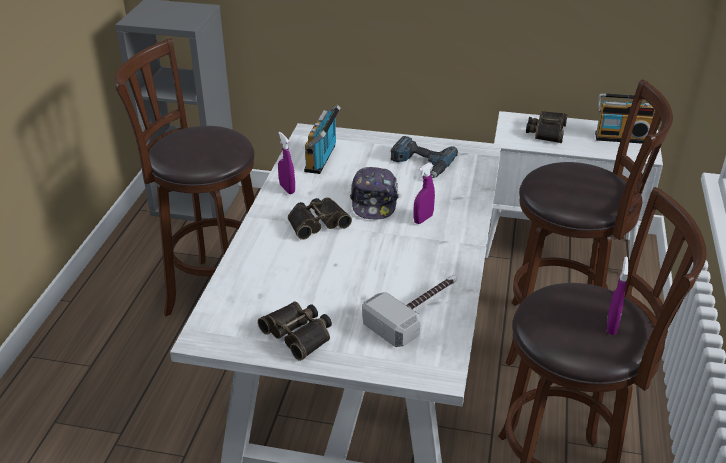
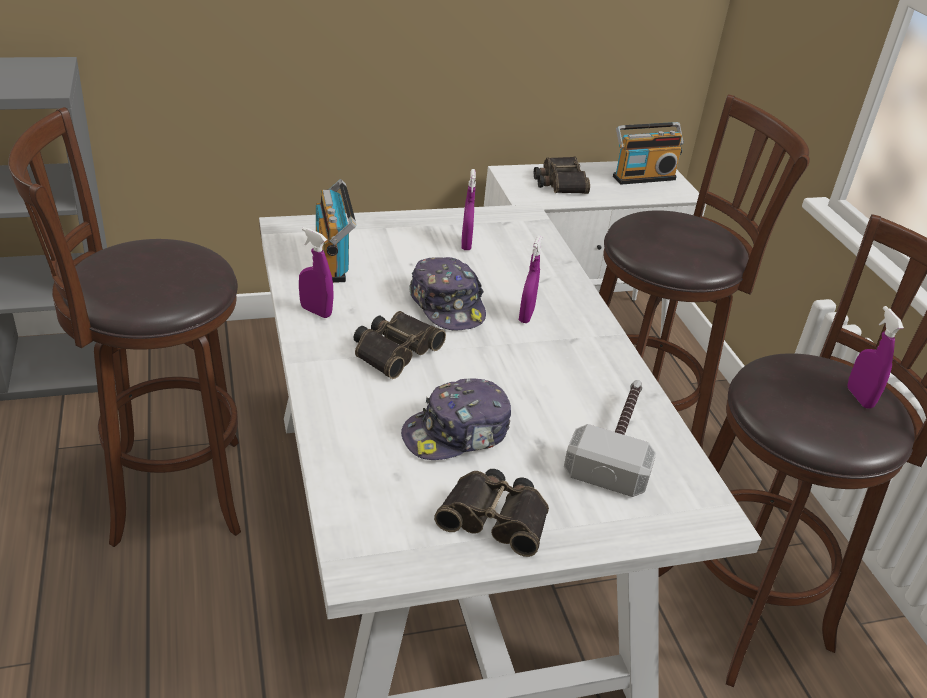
camera: 30 degrees left, 0 degrees up
(315, 281) = (457, 434): none -> cap
(421, 163) = (466, 244): power drill -> purple spray bottle

